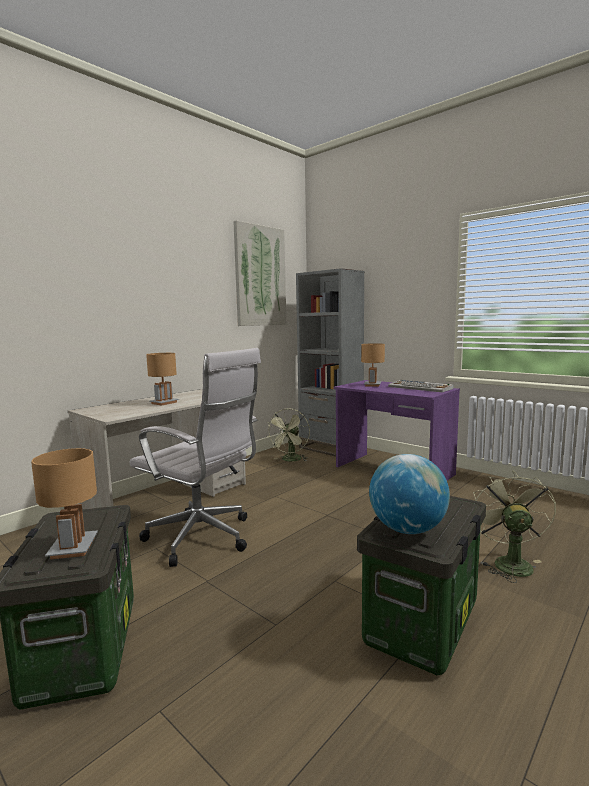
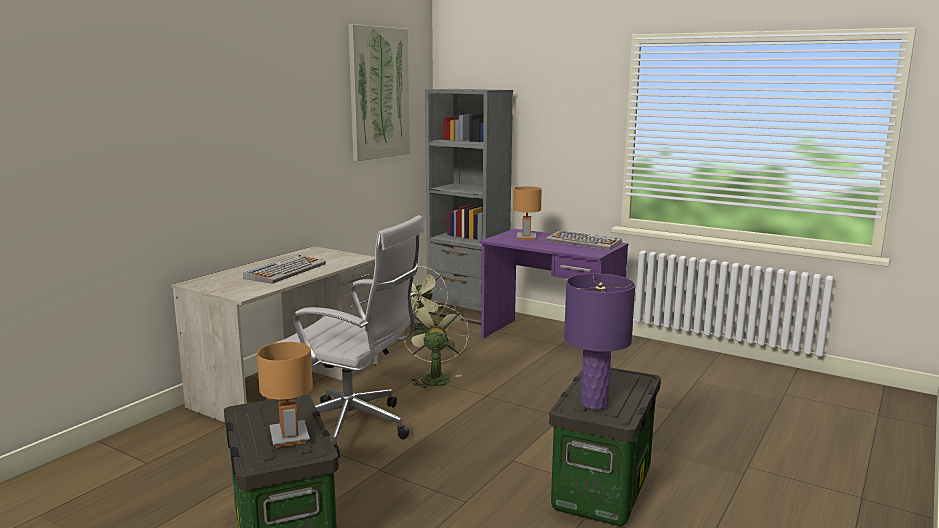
camera: 10 degrees left, 5 degrees up
(164, 403) = (286, 271): brown table lamp -> keyboard
(407, 529) = (594, 403): globe -> purple table lamp
(508, 562) = (679, 432): green fan -> green fan (434, 377)

